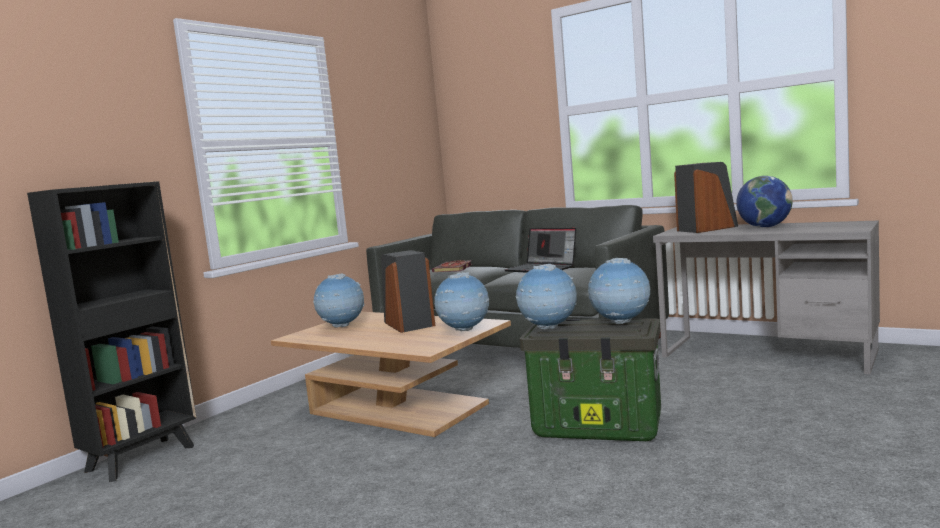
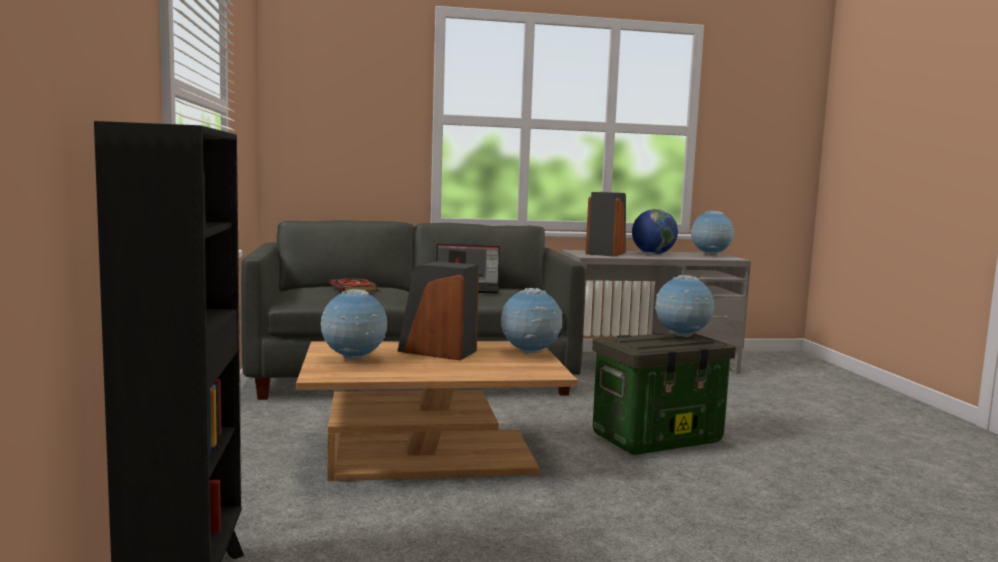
camera: 45 degrees left, 0 degrees up
(548, 329) = (638, 344): globe -> globe (710, 255)

